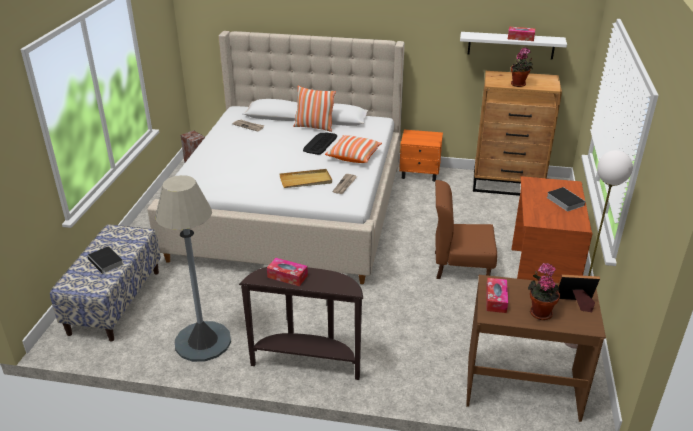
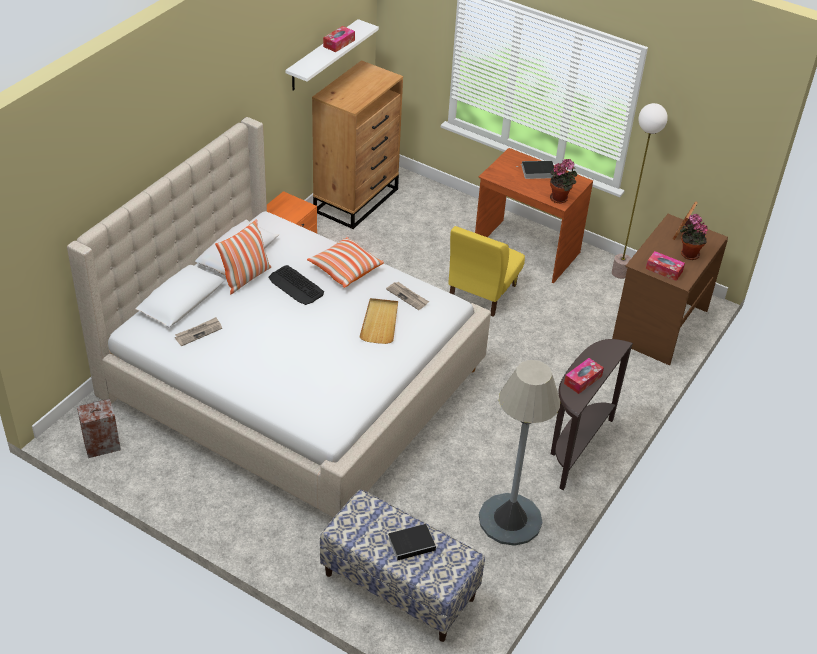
camera: 70 degrees left, 10 degrees up
(460, 266) = (481, 293): brown chair -> yellow chair
(519, 85) = (368, 92): potted plant -> potted plant (560, 198)

